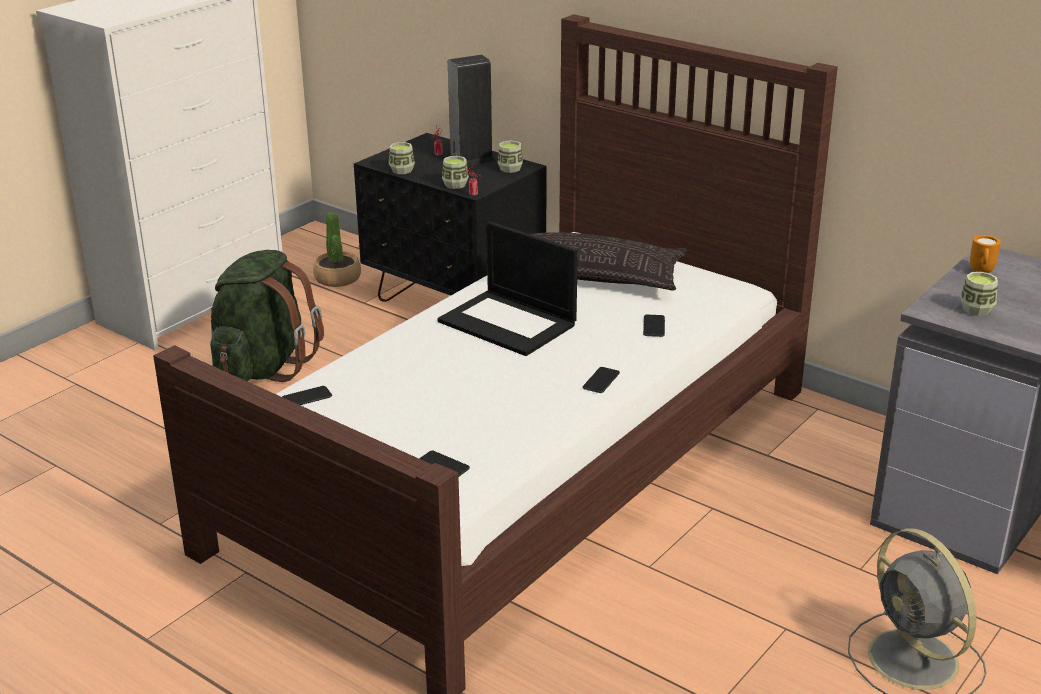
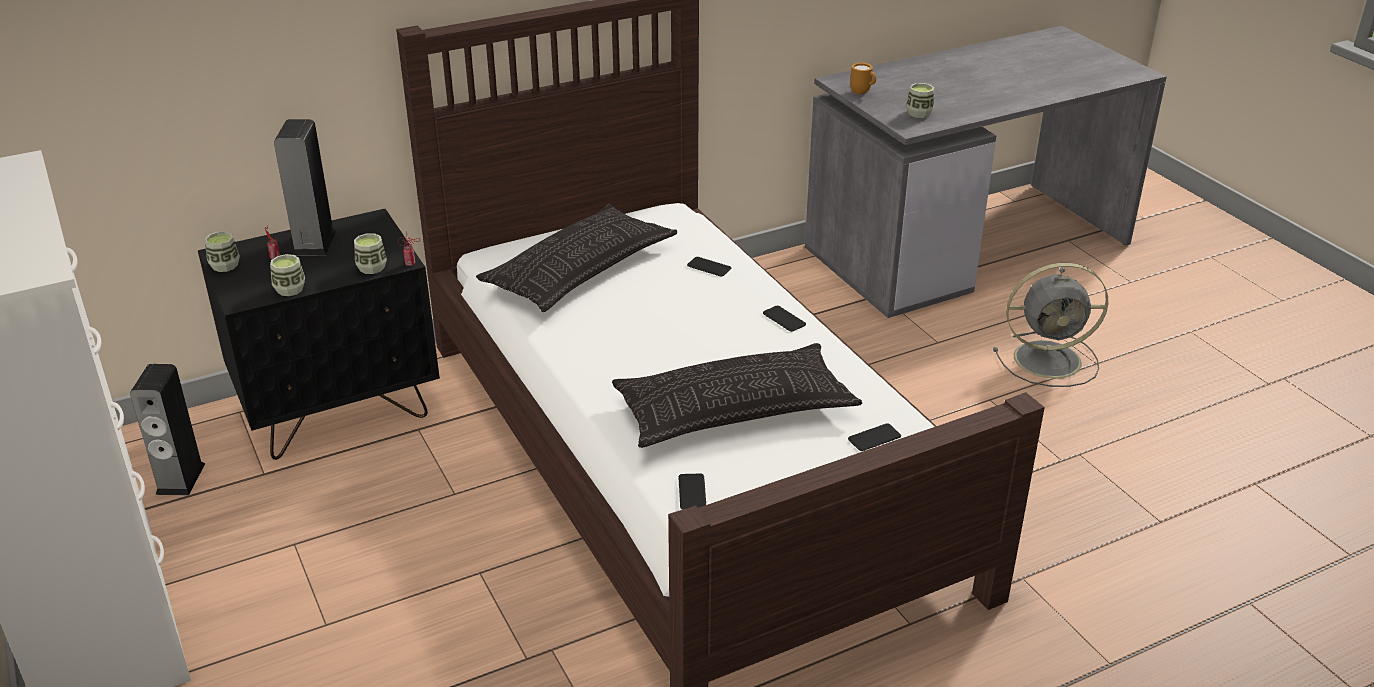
camera: 65 degrees left, 5 degrees up
(264, 366) = (333, 588): green backpack -> none
(338, 278) = (180, 479): potted plant -> speaker
(436, 389) = (734, 409): none -> pillow
(509, 323) = (638, 336): laptop -> none
(510, 169) = (369, 228): cup -> cup (225, 265)

